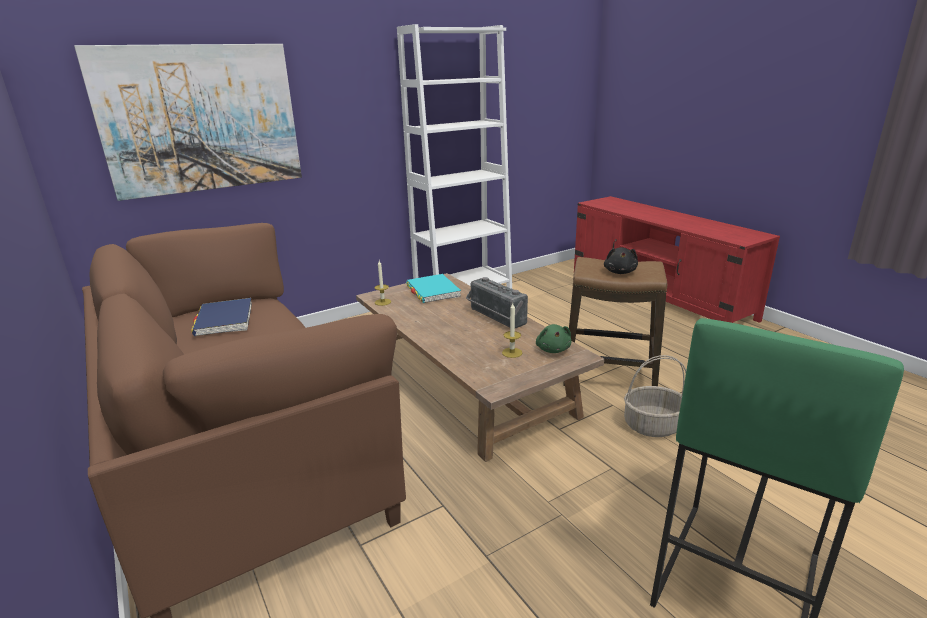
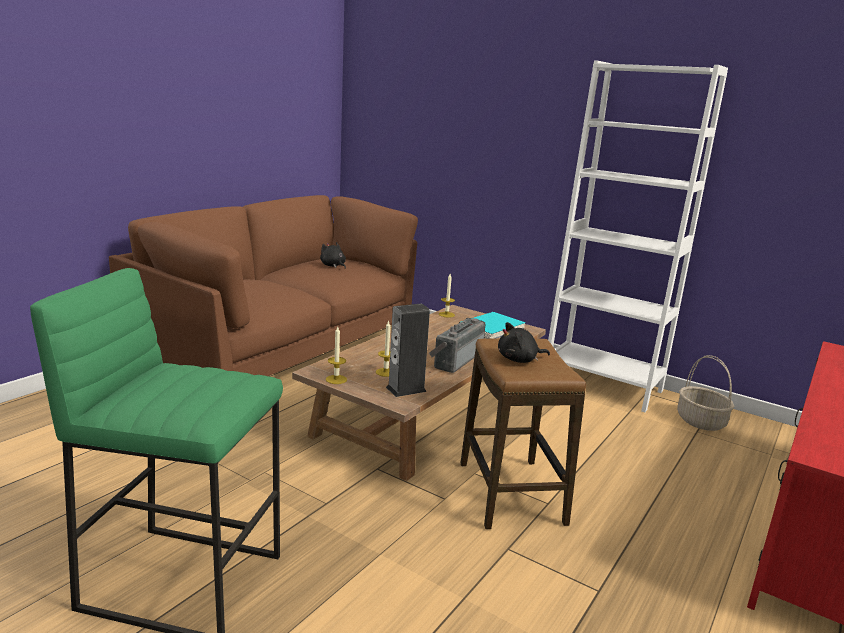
camera: 65 degrees right, 5 degrees down
(201, 119) = (429, 128): picture -> none
(224, 320) = (333, 266): blue book -> black plush toy
(520, 379) = (336, 379): none -> candle
(553, 349) = (406, 389): green plush toy -> speaker
(653, 425) = (418, 528): basket -> basket (701, 422)

